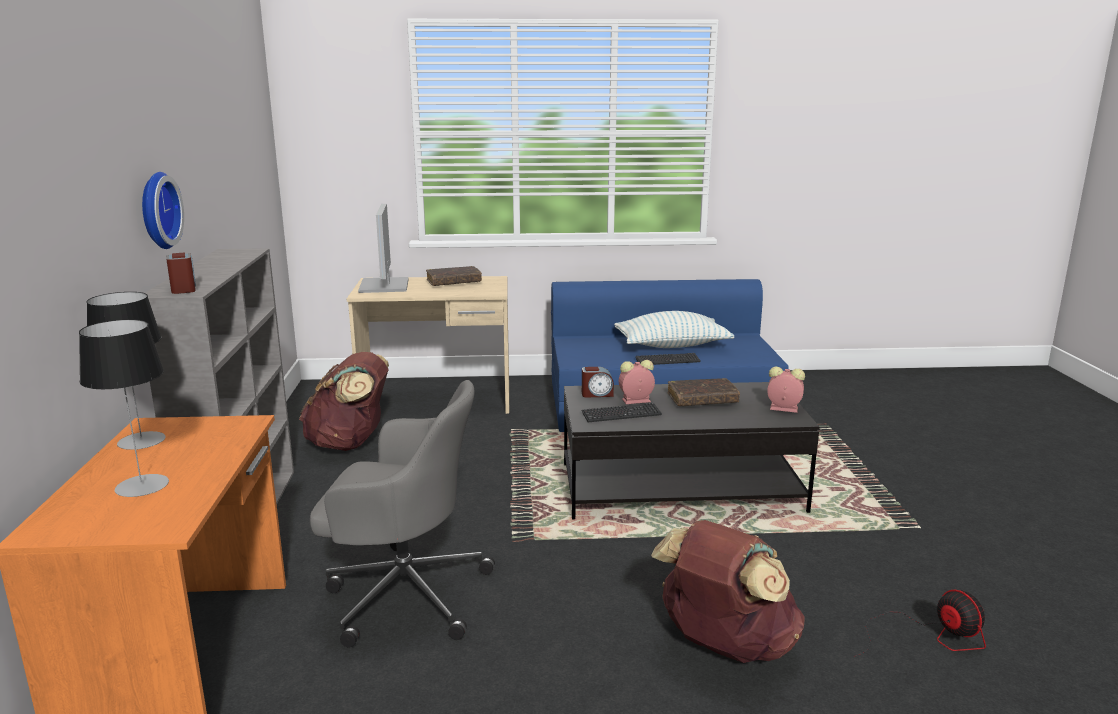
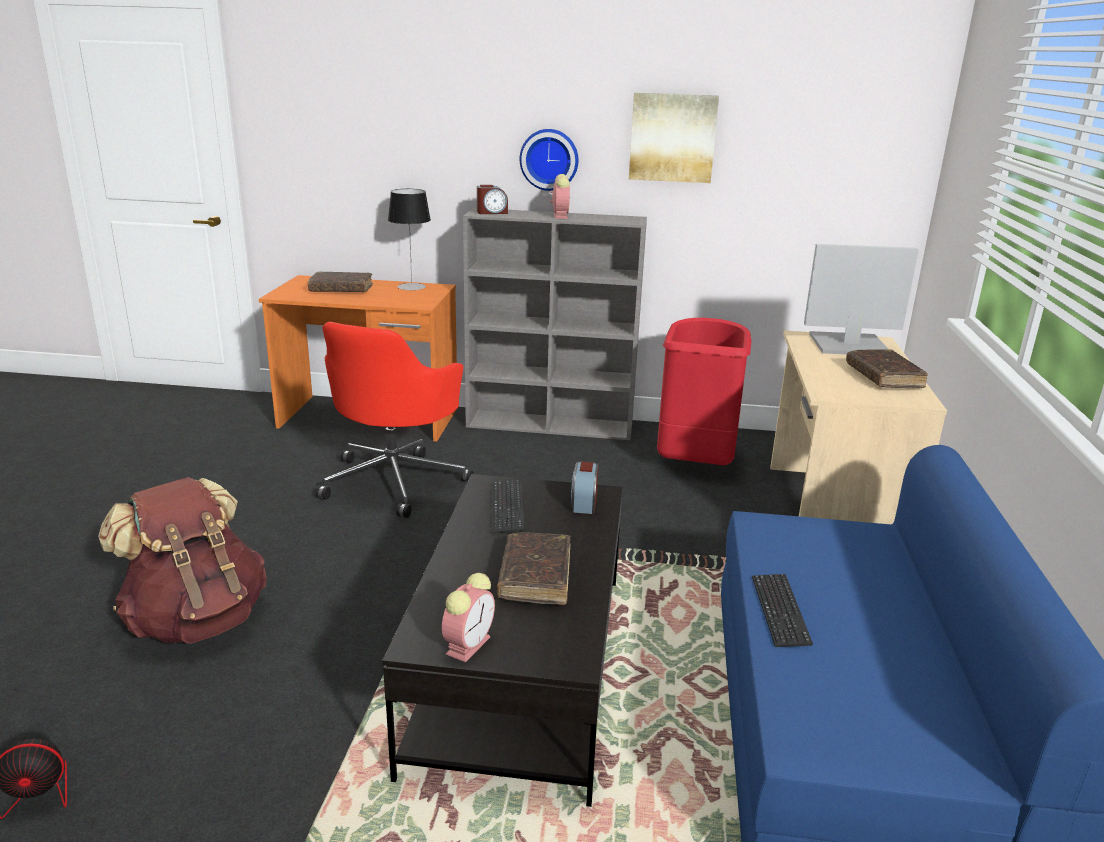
camera: 100 degrees right, 5 degrees up
(141, 486) = (341, 289): table lamp -> brown book
(204, 161) = (672, 137): none -> picture
(350, 443) = (694, 463): brown backpack -> red trash can
(404, 594) = (395, 480): grey office chair -> red office chair
(635, 401) = (550, 524): alarm clock -> alarm clock (560, 216)
(672, 346) = (876, 636): pillow -> none

